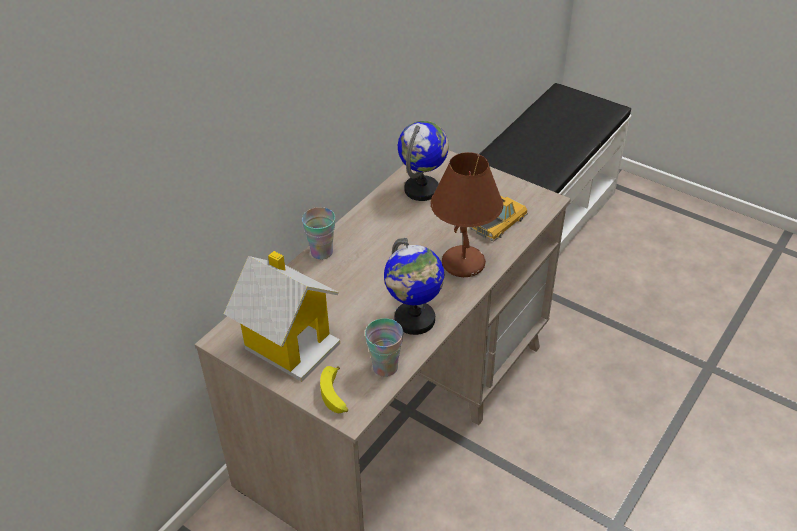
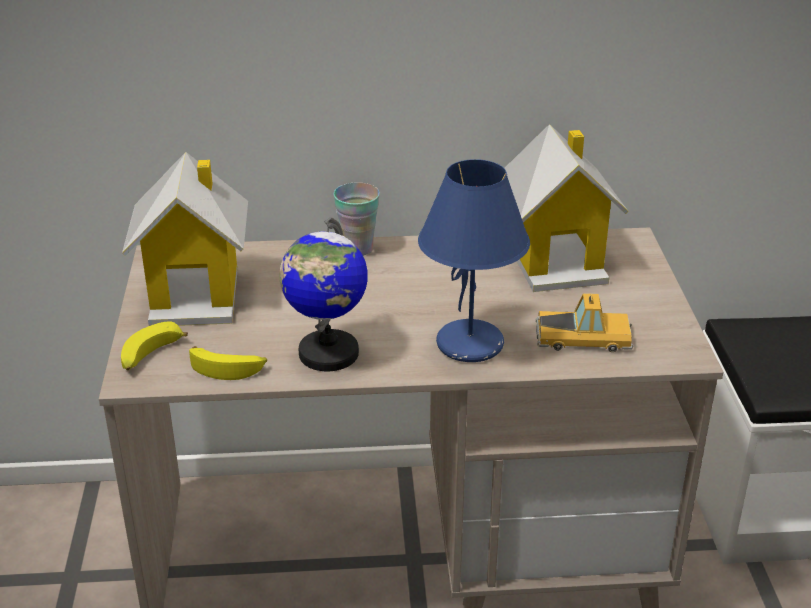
camera: 50 degrees right, 10 degrees down
(385, 367) = (228, 368): cup -> banana
(422, 190) = (556, 260): globe -> toy house
(464, 263) = (470, 345): brown table lamp -> blue table lamp

